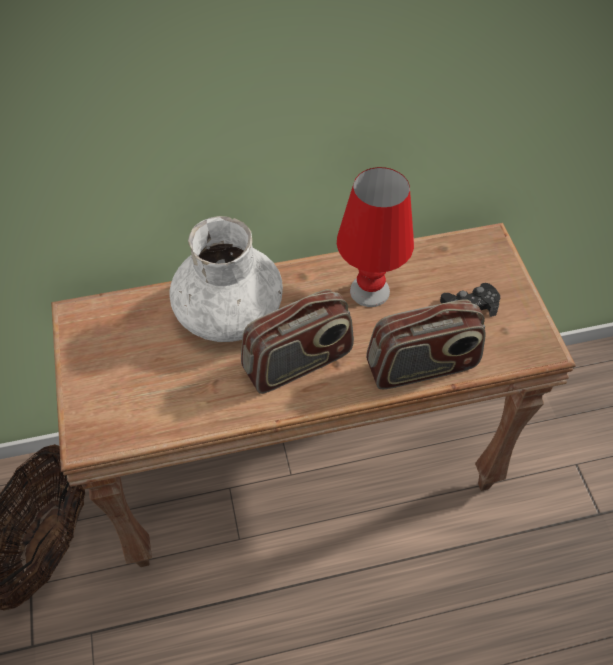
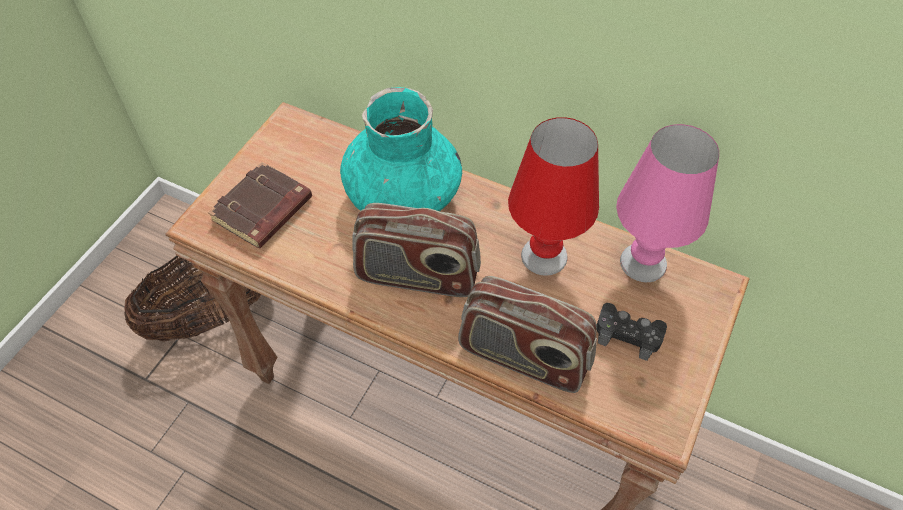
camera: 40 degrees right, 0 degrees up
(129, 396) = (263, 211): none -> brown book
(229, 313) = (403, 196): white vase -> turquoise vase
(434, 254) = (642, 263): none -> pink table lamp

